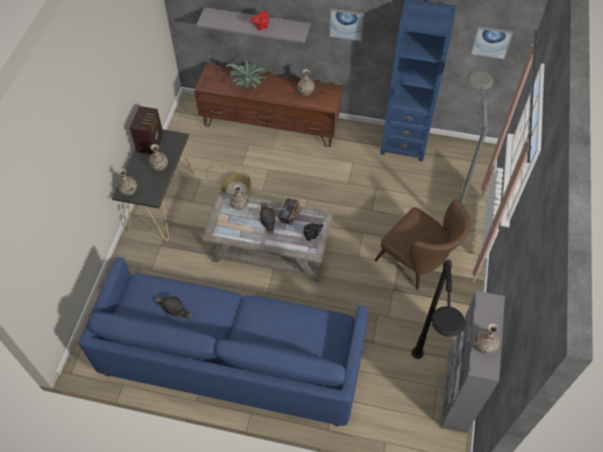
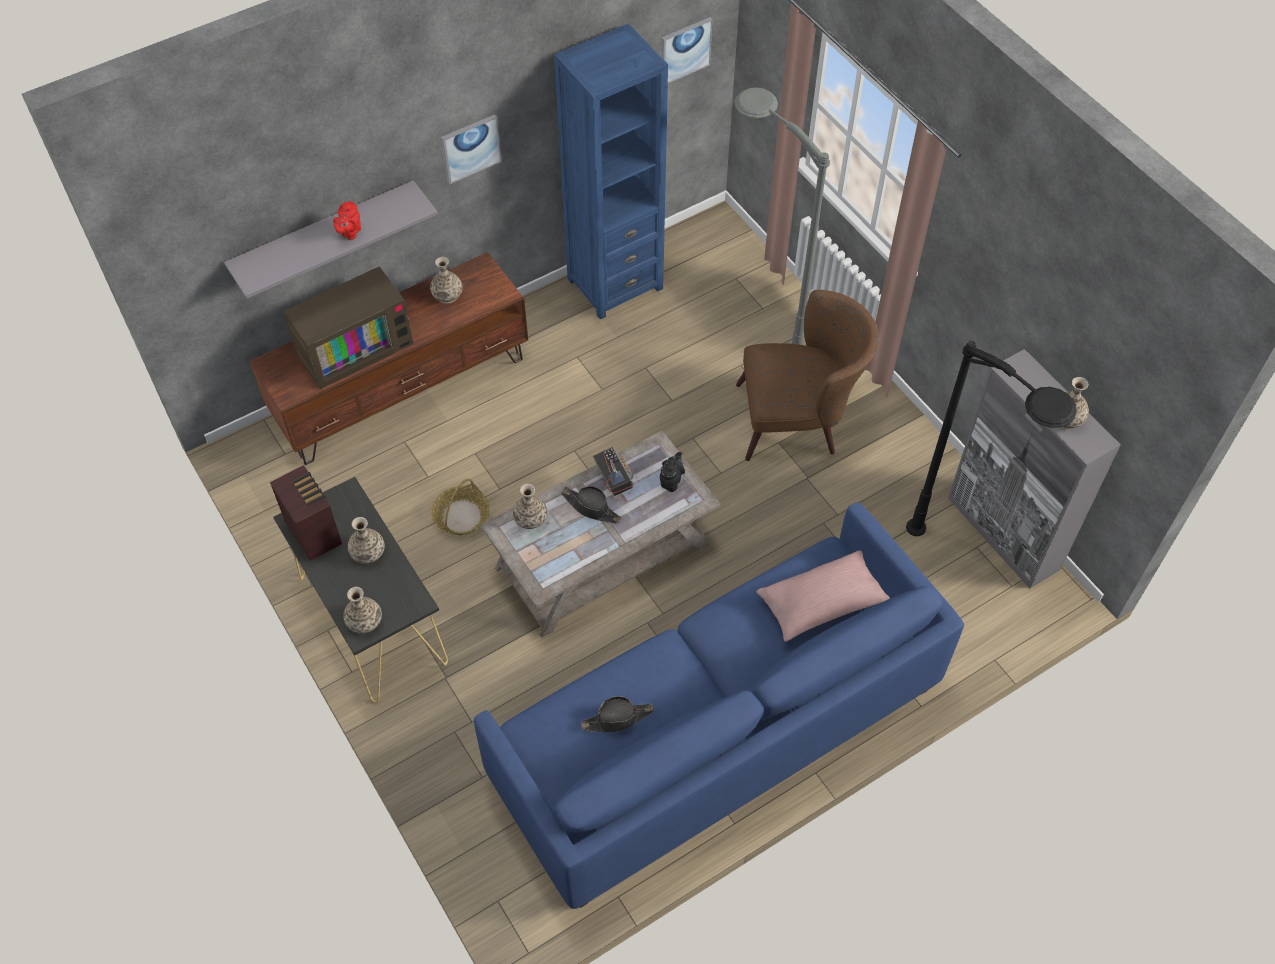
camera: 45 degrees left, 0 degrees up
(248, 85) = (354, 346): potted plant -> television
(308, 338) = (821, 604): none -> pink pillow

